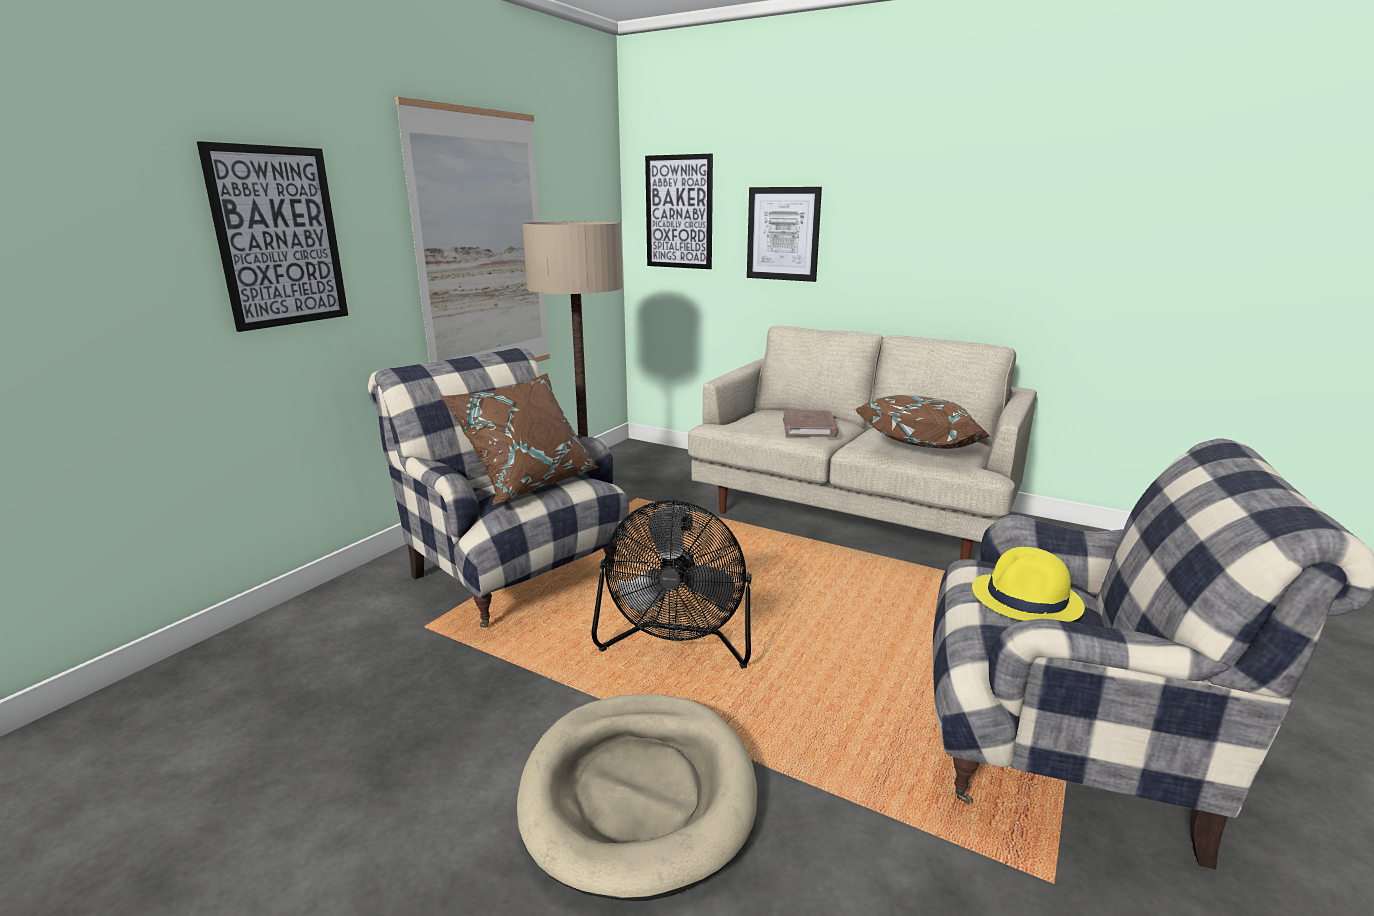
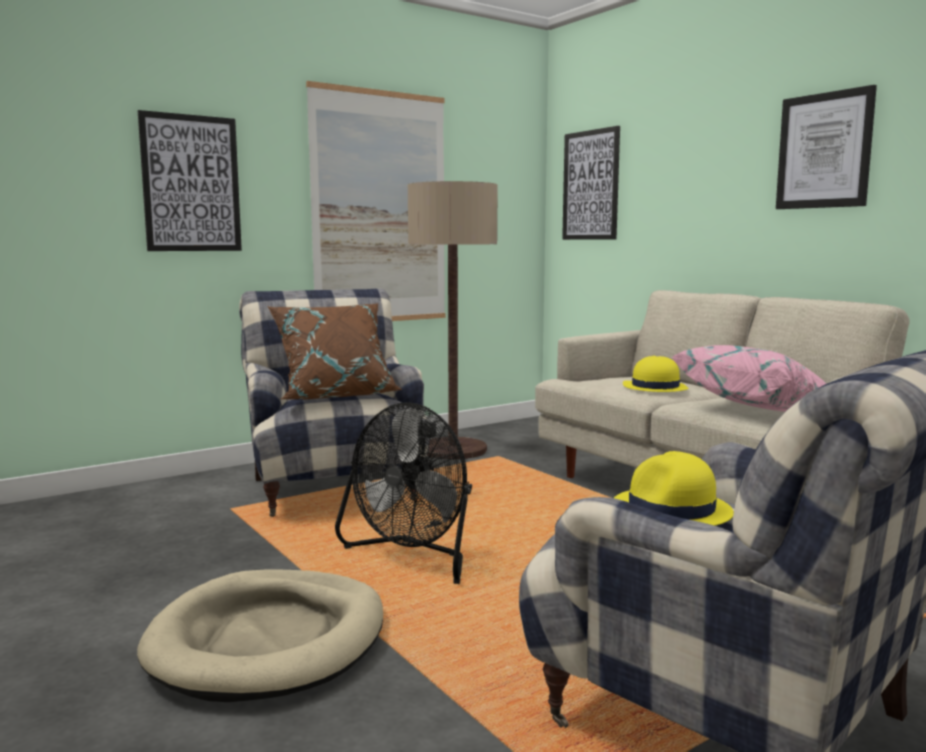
camera: 25 degrees right, 10 degrees down
(783, 234) = (679, 199): picture -> picture (824, 151)
(809, 427) = (654, 387): brown book -> yellow hat
(922, 448) = (758, 410): brown pillow -> pink pillow

